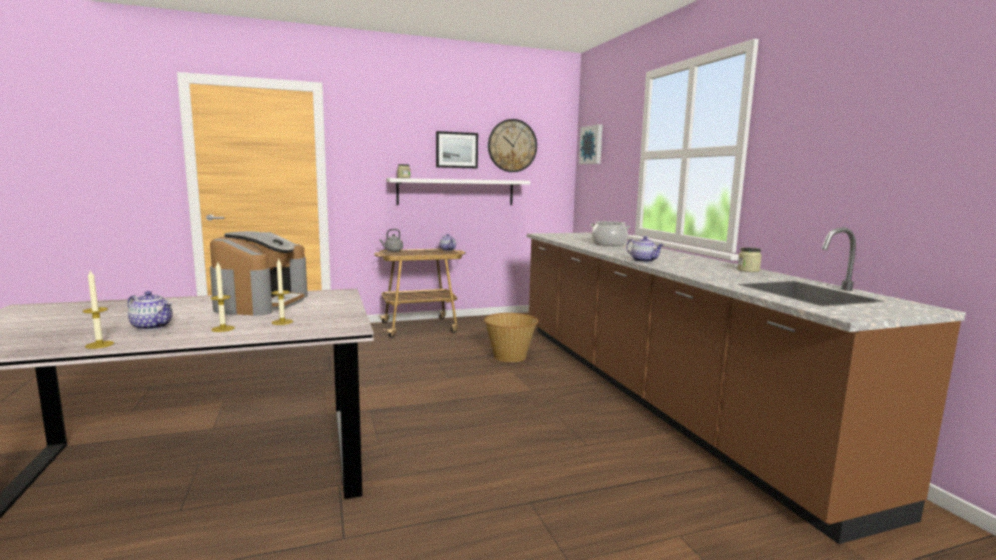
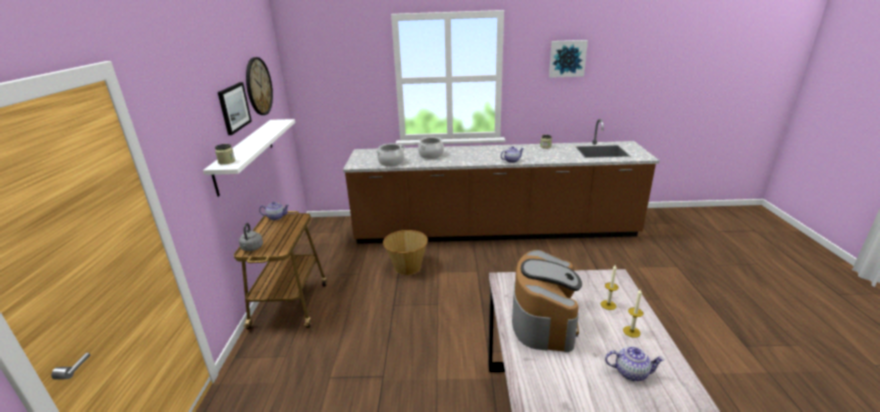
camera: 70 degrees left, 15 degrees up
(99, 345) = (690, 391): candle -> none
(152, 326) = (631, 372): teapot -> teapot turned 60 degrees clockwise
(261, 303) = (544, 320): coffee machine -> coffee machine turned 75 degrees clockwise
(564, 238) = (391, 162): none -> cooking pot
(592, 145) = (315, 71): picture -> picture (567, 58)

